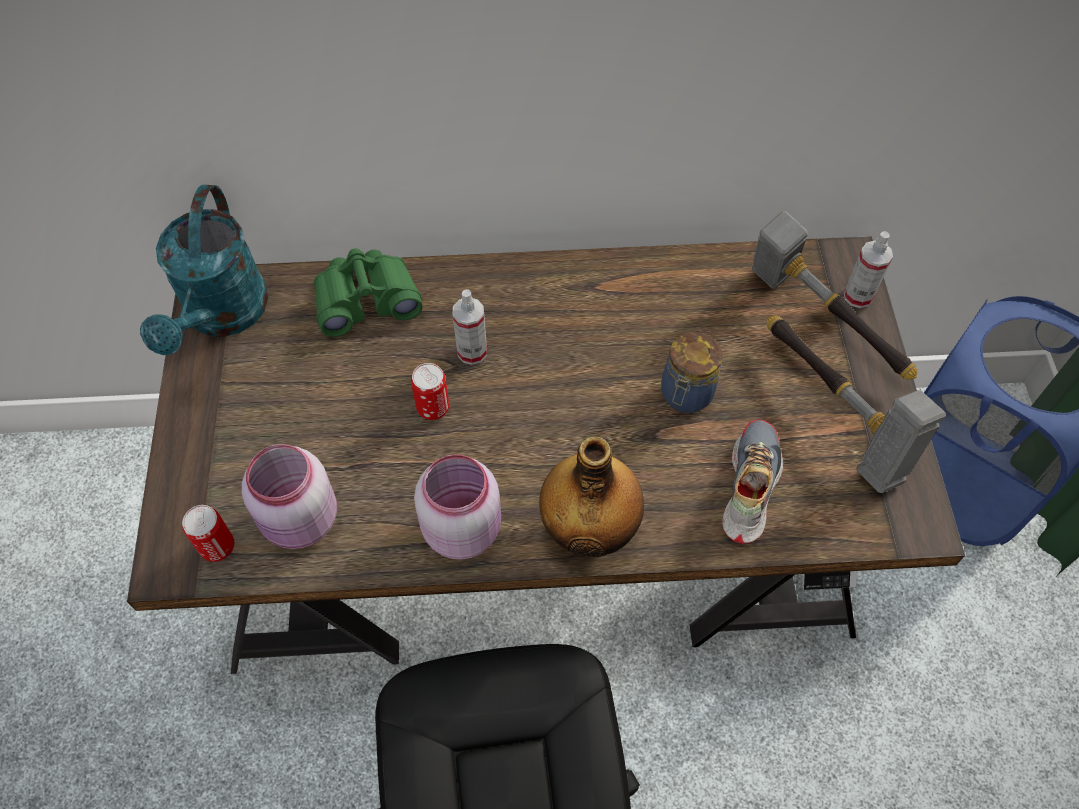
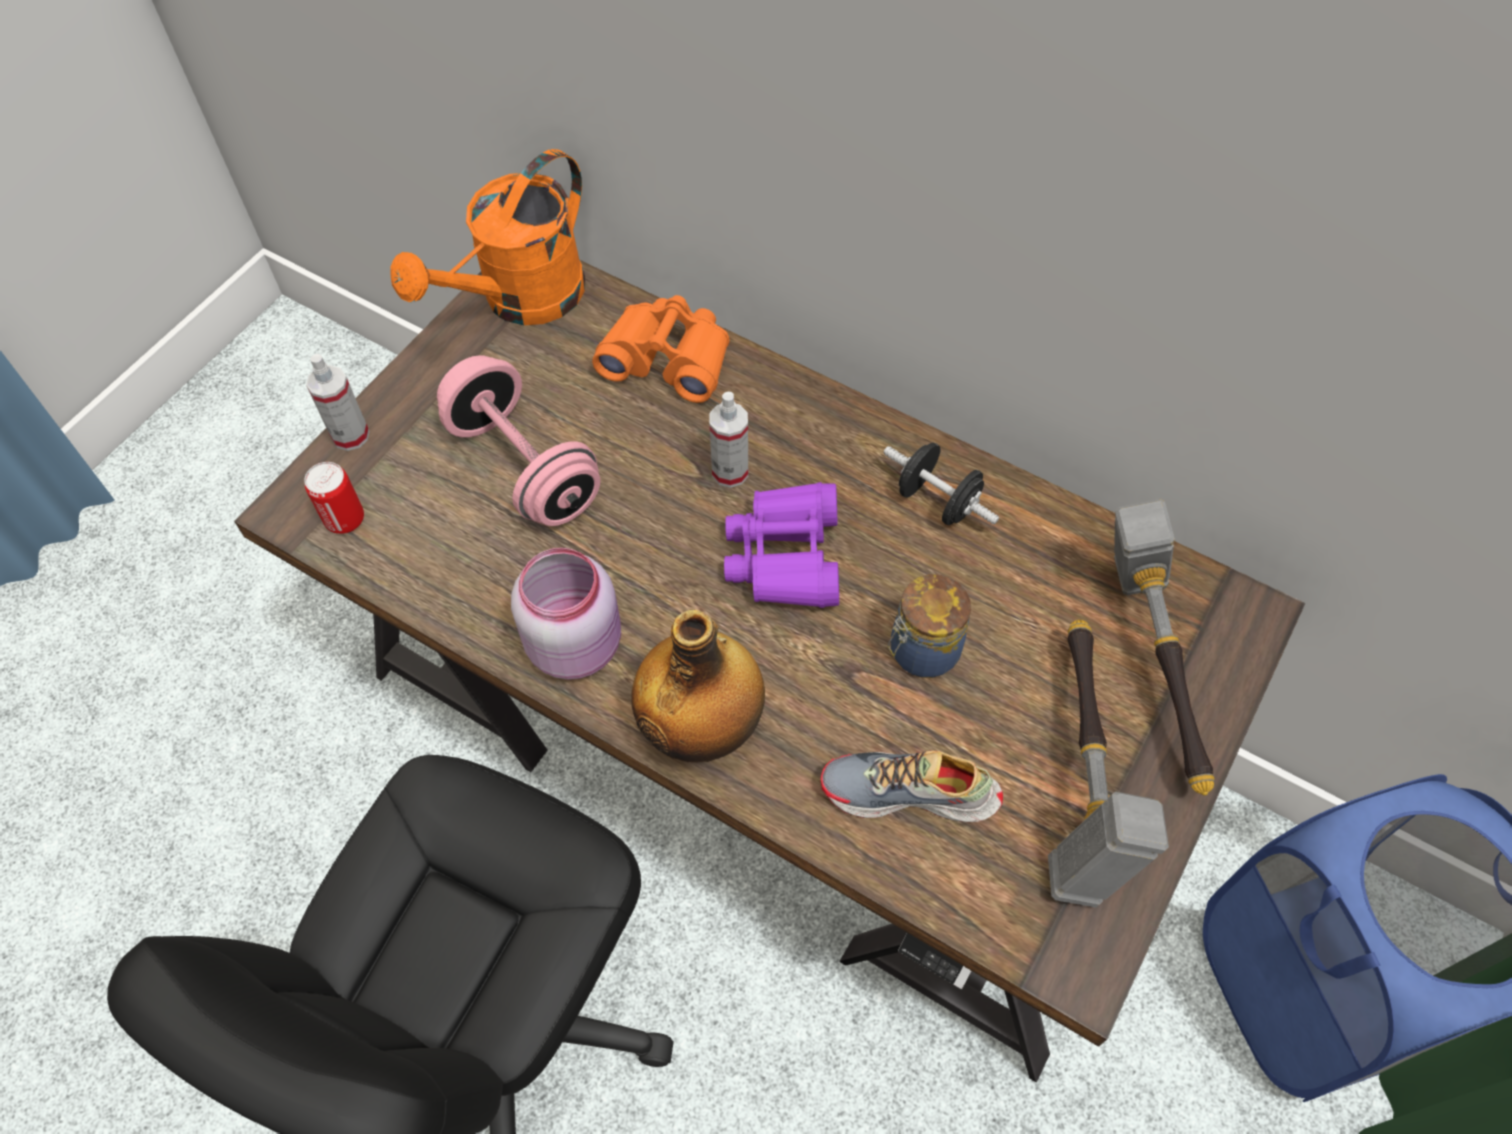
camera: 35 degrees right, 0 degrees up
(222, 316) = (520, 301): turquoise watering can -> orange watering can
(300, 522) = (433, 542): pink jar -> none
(324, 430) = (524, 466): none -> pink dumbbell
(366, 299) = (668, 359): green binoculars -> orange binoculars
(433, 408) = (645, 506): can -> none
(553, 385) = (785, 556): none -> purple binoculars
(620, 295) = (937, 501): none -> black dumbbell
(748, 487) = (909, 794): shoe -> shoe turned 135 degrees counterclockwise
(858, 296) = (1225, 662): spray bottle -> spray bottle (350, 435)

